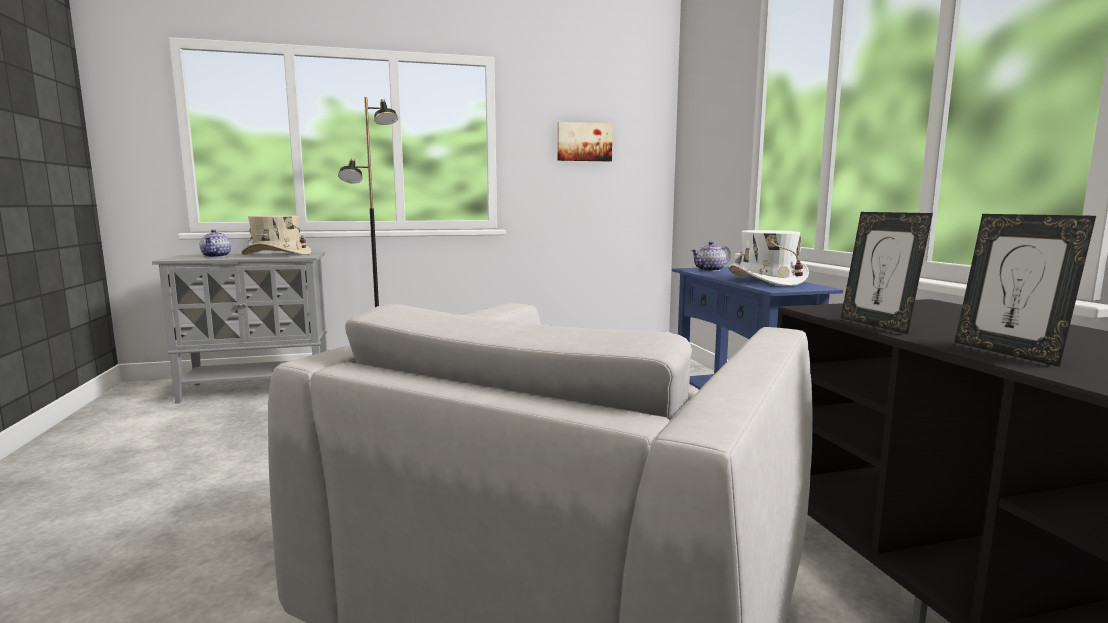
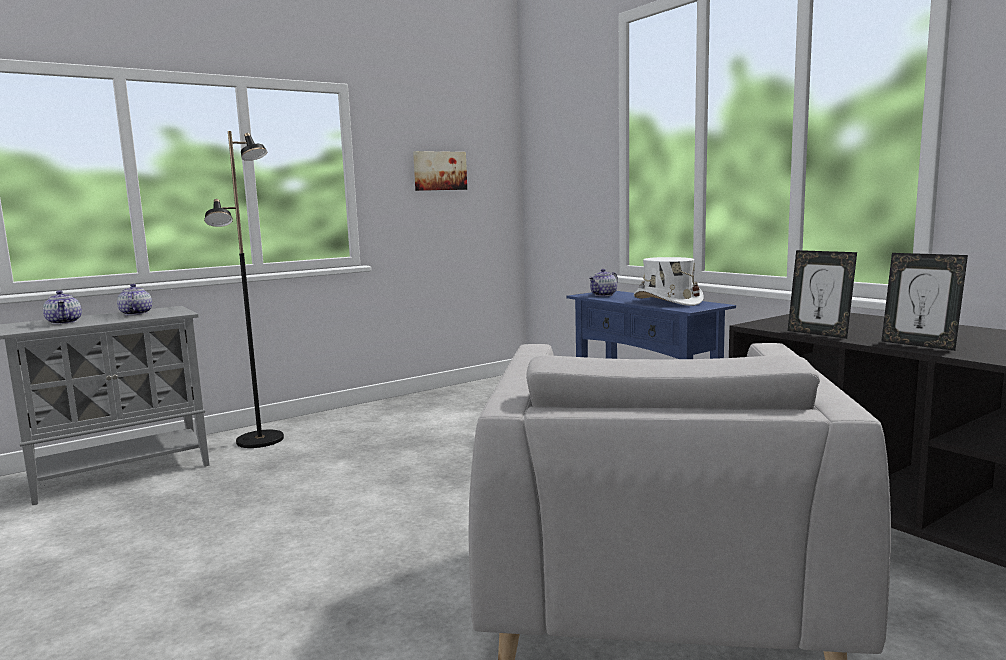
camera: 20 degrees left, 0 degrees up
(276, 254) = (135, 314): beige hat -> teapot

